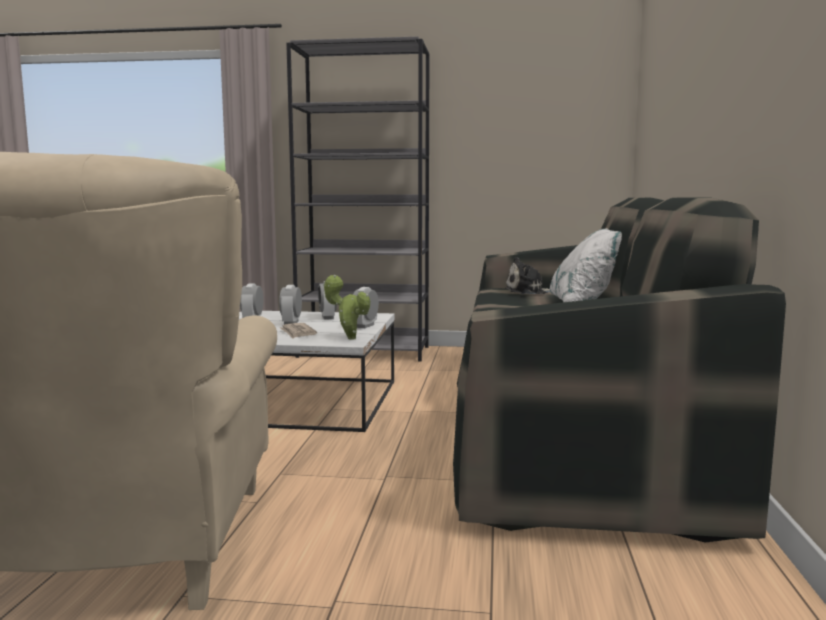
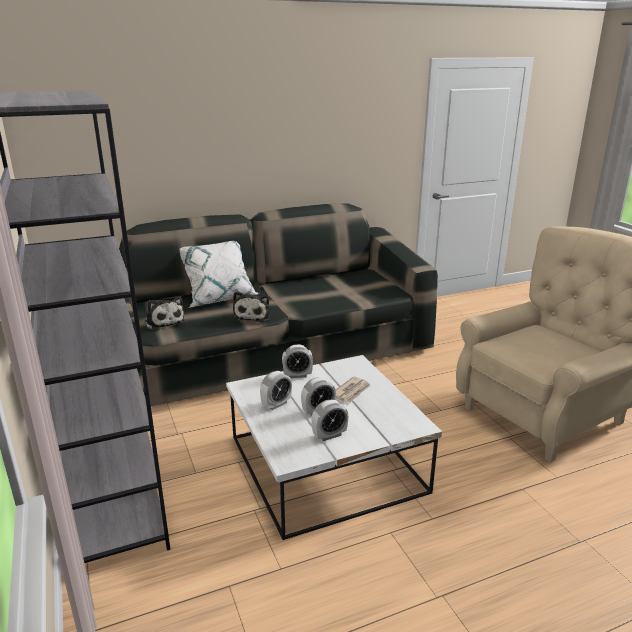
camera: 120 degrees left, 15 degrees up
(348, 338) = (346, 366): potted plant -> none
(504, 306) = (253, 316): none -> plush toy

